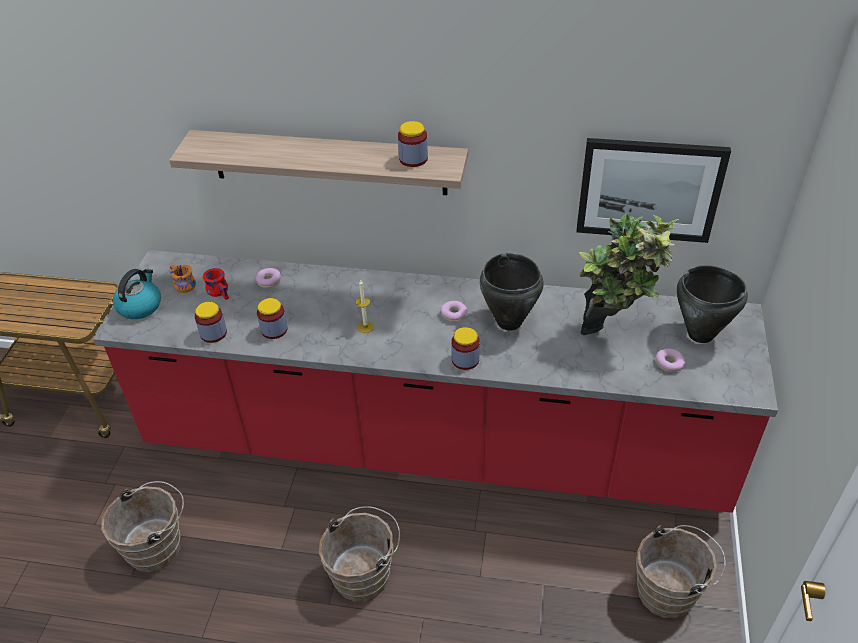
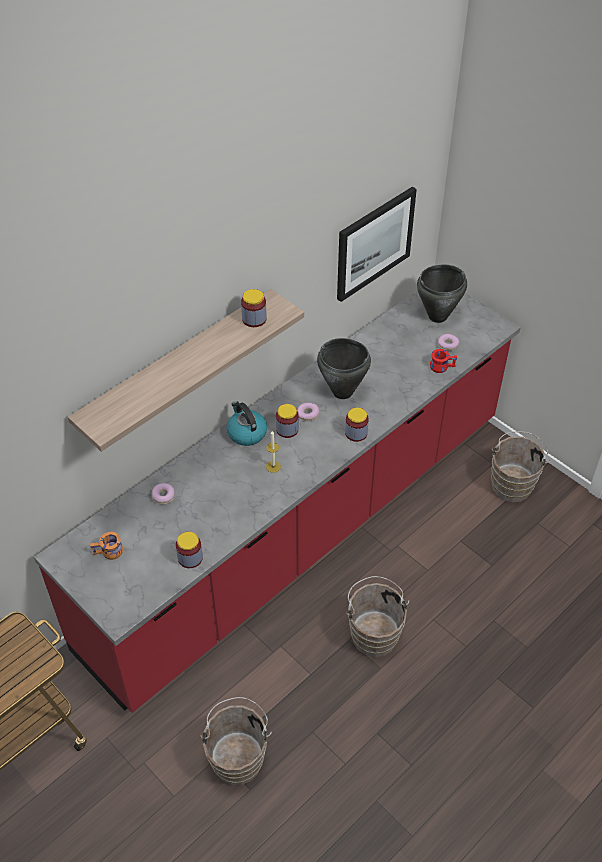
camera: 55 degrees left, 5 degrees up
(140, 306) = (106, 592): kettle -> kettle (246, 433)
(220, 291) = (143, 531): red mug -> red mug (441, 365)
(274, 330) = (223, 519): jar -> jar (287, 429)
(614, 332) = (400, 351): potted plant -> none

